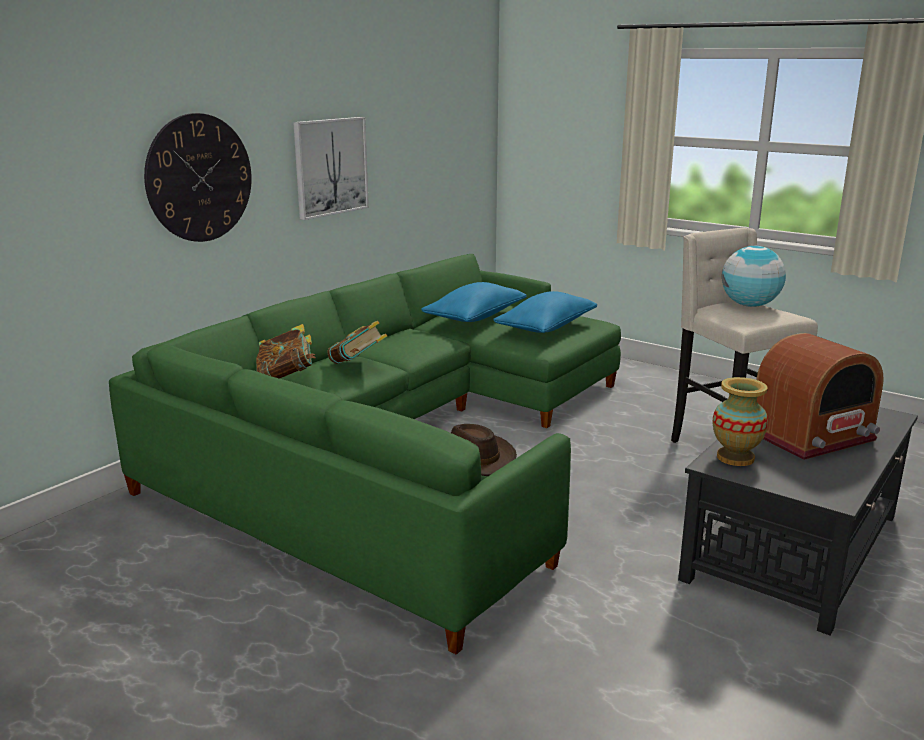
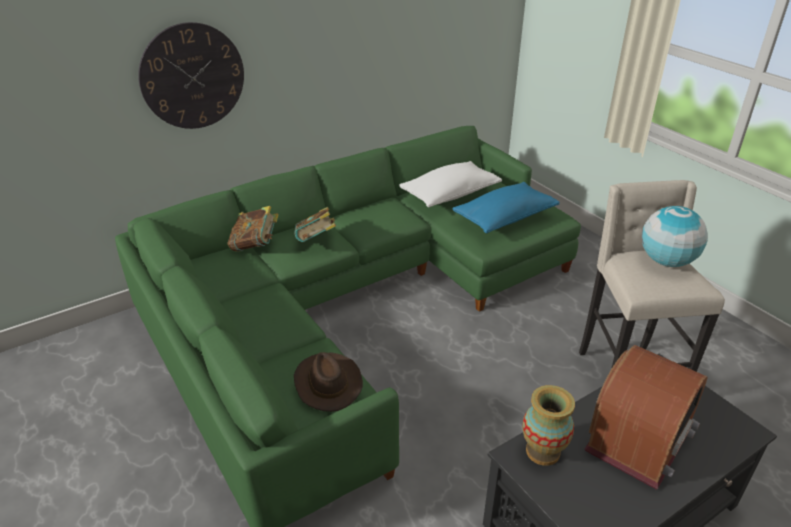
camera: 20 degrees right, 15 degrees up
(330, 167) = (328, 55): picture -> none
(475, 318) = (450, 195): blue pillow -> white pillow
(811, 436) = (640, 439): radio -> radio turned 45 degrees counterclockwise

